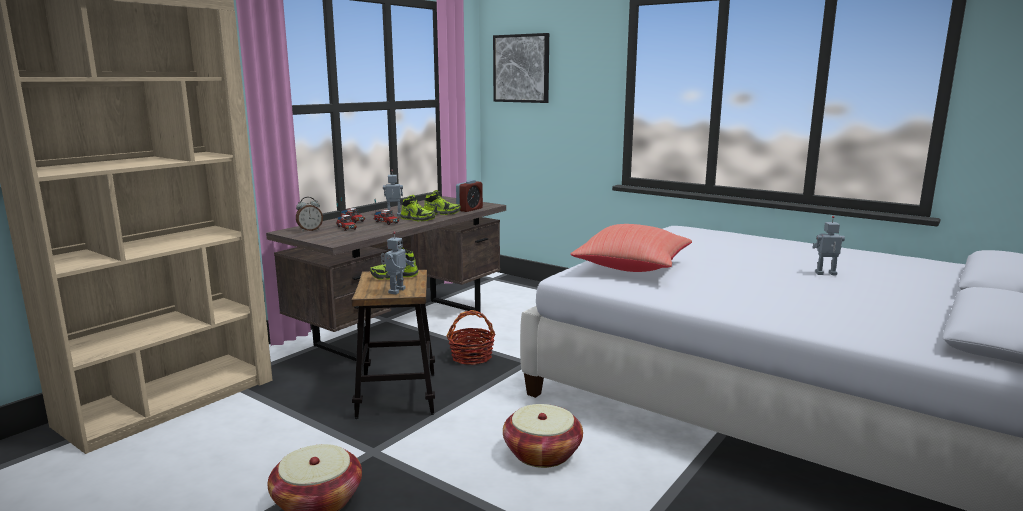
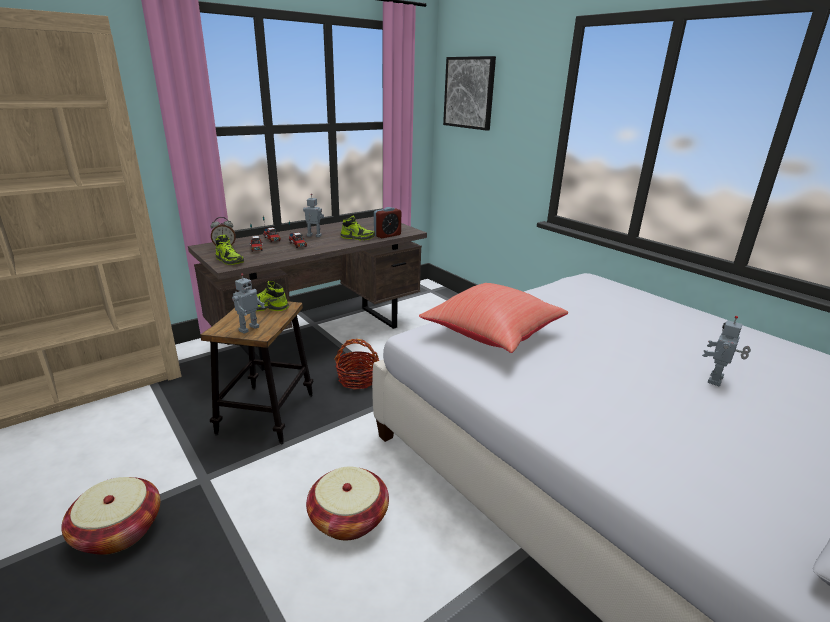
camera: 15 degrees right, 10 degrees up
(418, 219) = (329, 243): shoe -> shoe (229, 260)
(826, 274) = (716, 380): toy robot -> toy robot turned 75 degrees counterclockwise

